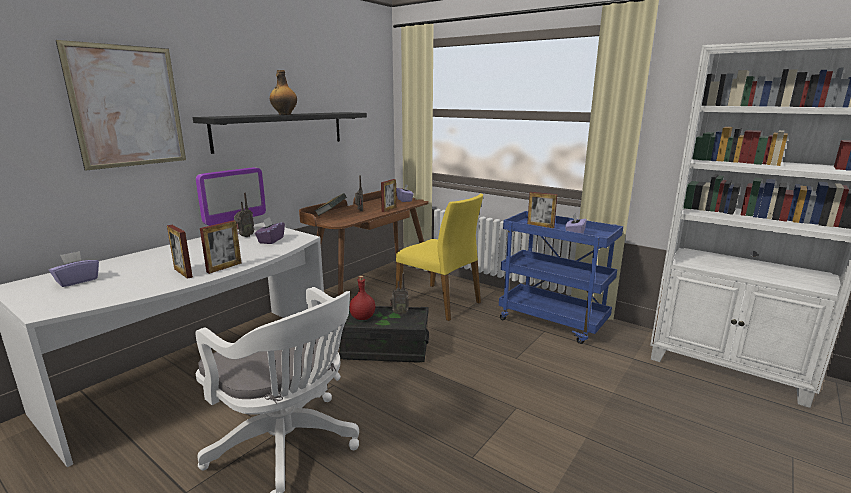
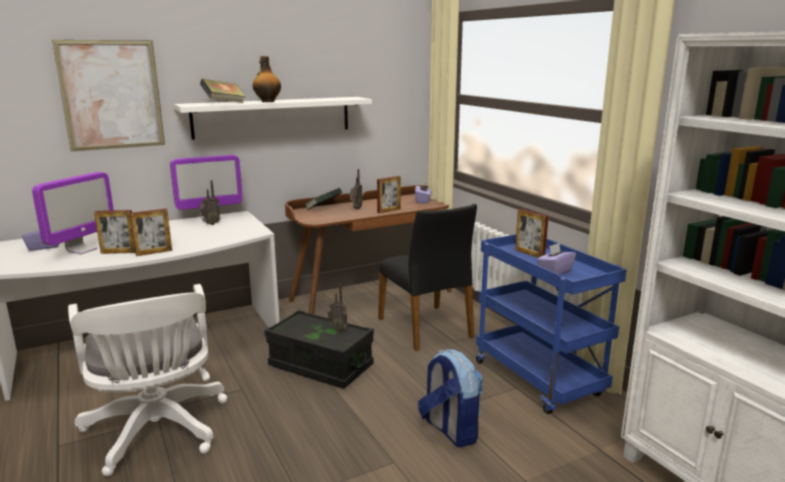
camera: 25 degrees right, 0 degrees up
(133, 277) = (82, 250): none -> monitor
(183, 273) = (119, 252): picture frame -> picture frame turned 75 degrees counterclockwise
(247, 116) = (224, 103): none -> book
(271, 240) = (226, 231): purple tissue box -> none
(281, 130) = (273, 117): black shelf -> white shelf
(362, 317) = (298, 326): red bottle -> none
(439, 302) = (426, 328): yellow chair -> black chair
(531, 372) = (449, 430): none -> backpack

